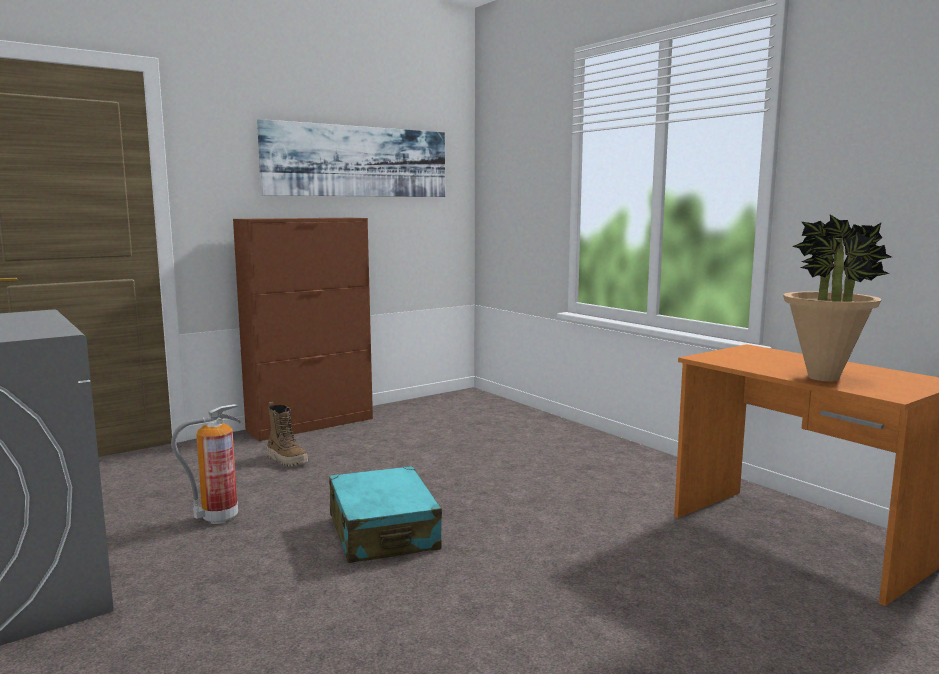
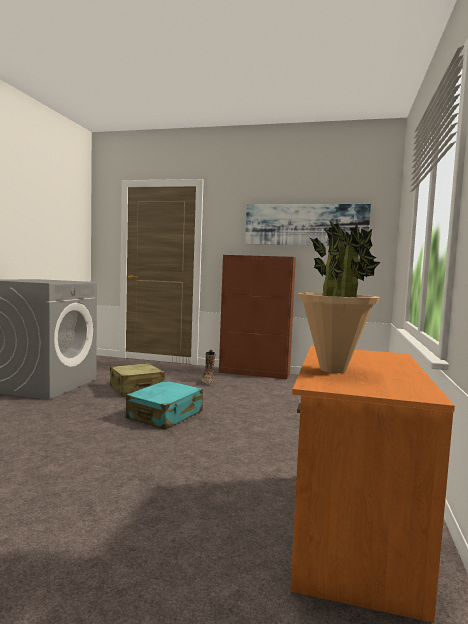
camera: 50 degrees right, 5 degrees down
(218, 518) = (136, 389): fire extinguisher -> beige suitcase

